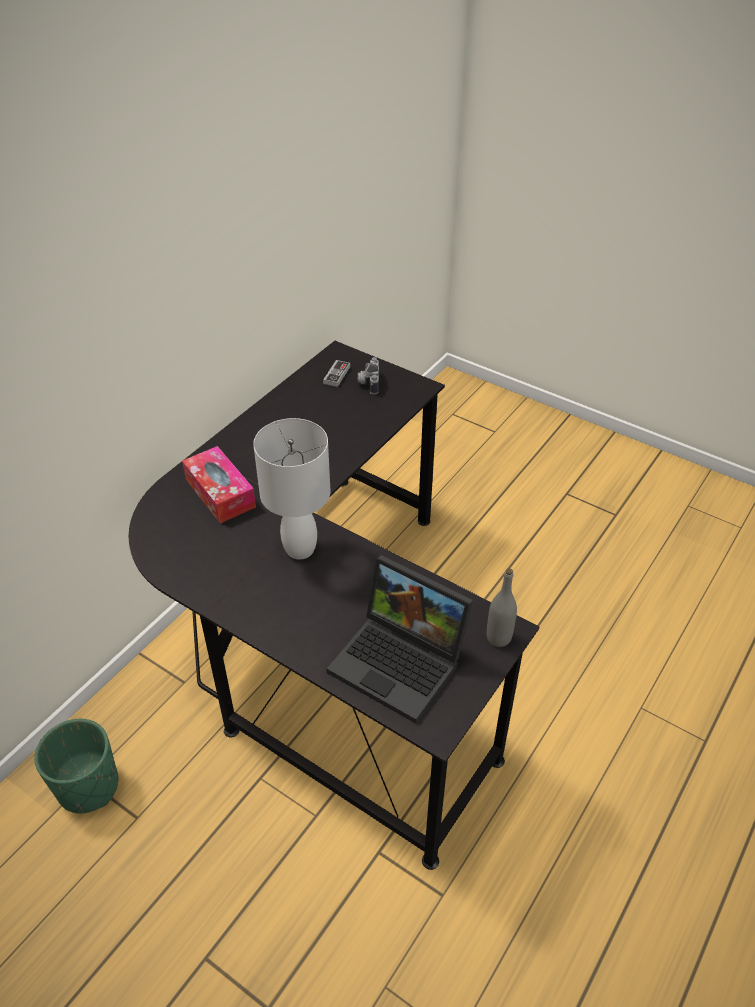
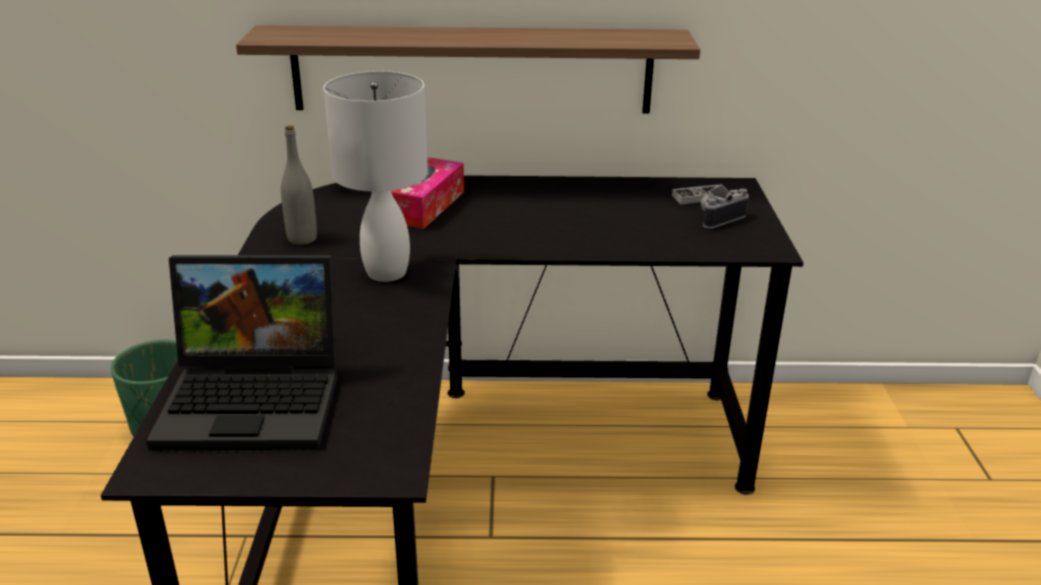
camera: 55 degrees right, 15 degrees down
(178, 376) = (472, 70): none -> shelf
(402, 662) = (258, 399): laptop -> laptop turned 90 degrees counterclockwise
(498, 637) = (367, 464): grey bottle -> grey bottle (302, 239)

